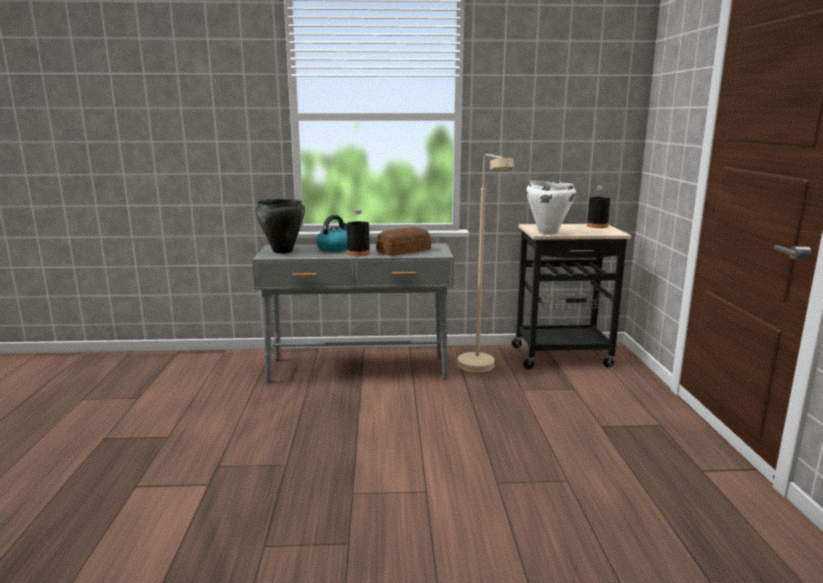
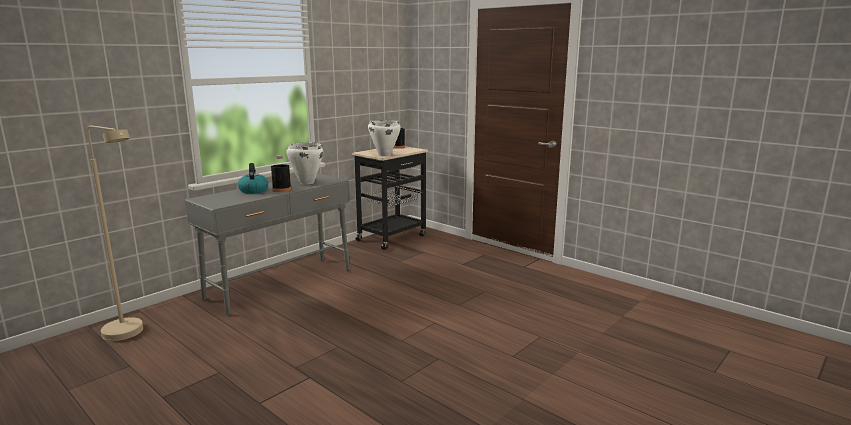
camera: 45 degrees left, 0 degrees up
(282, 251) = (219, 200): black cooking pot -> none
(402, 251) = (306, 182): bread -> white cooking pot
(480, 369) = (358, 258): beige floor lamp -> beige floor lamp (130, 334)

